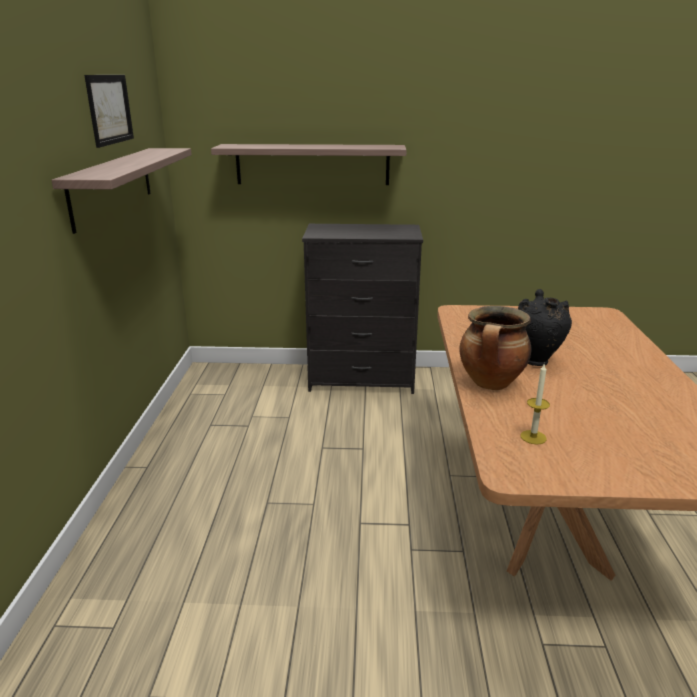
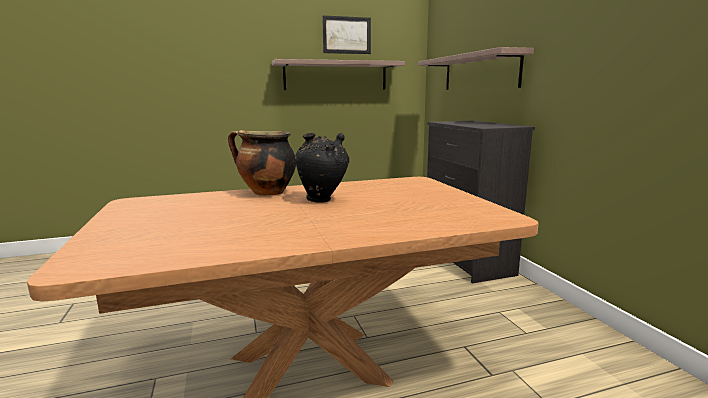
camera: 70 degrees right, 10 degrees down
(533, 437) = (179, 204): candle -> none

